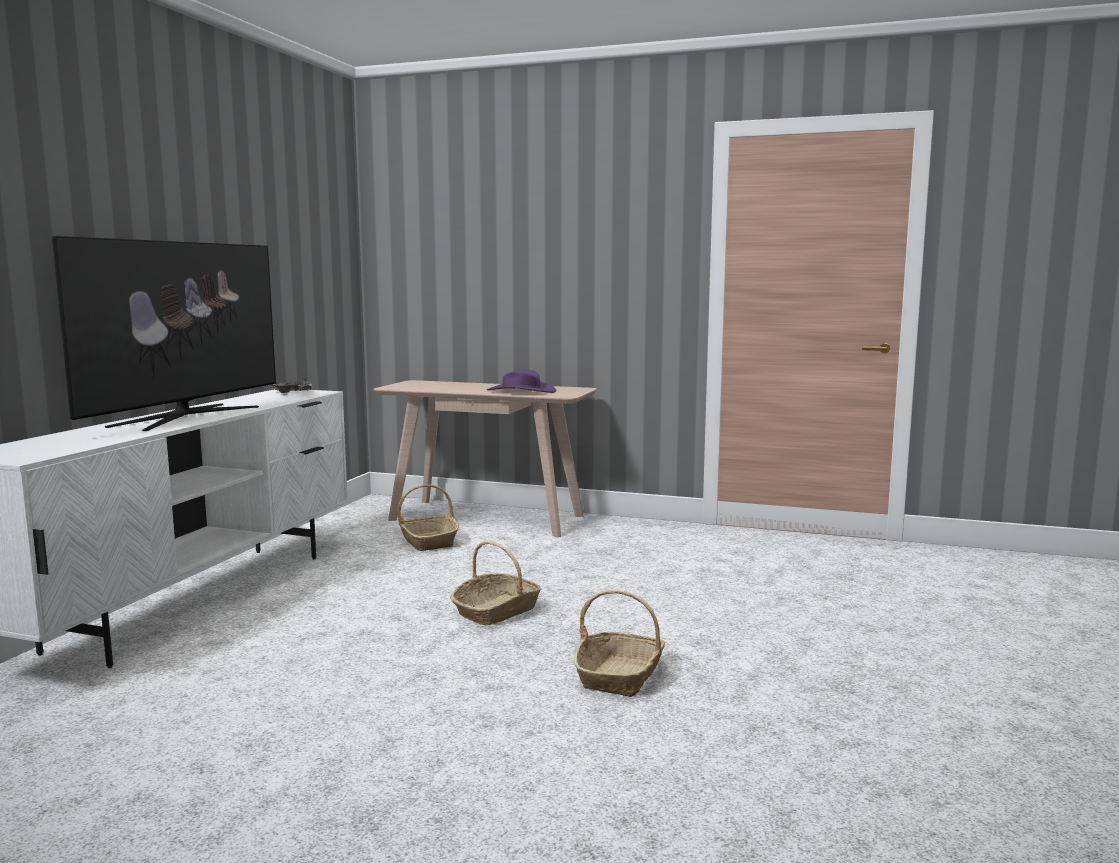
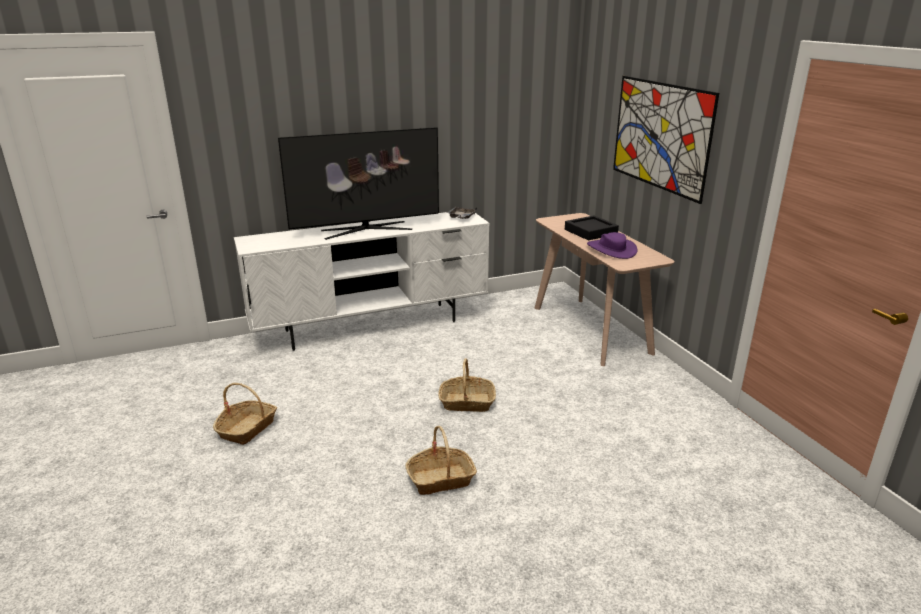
camera: 50 degrees right, 15 degrees up
(428, 541) = (525, 334): basket -> basket (247, 428)
(463, 386) = (590, 232): none -> black tray
(533, 252) = (660, 135): none -> picture

